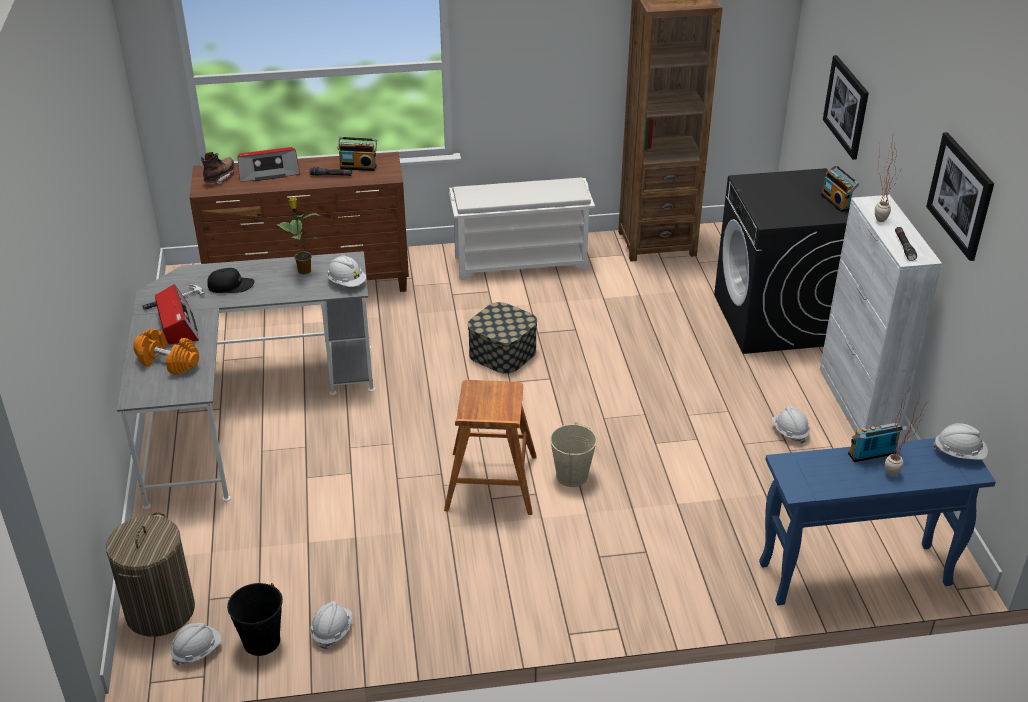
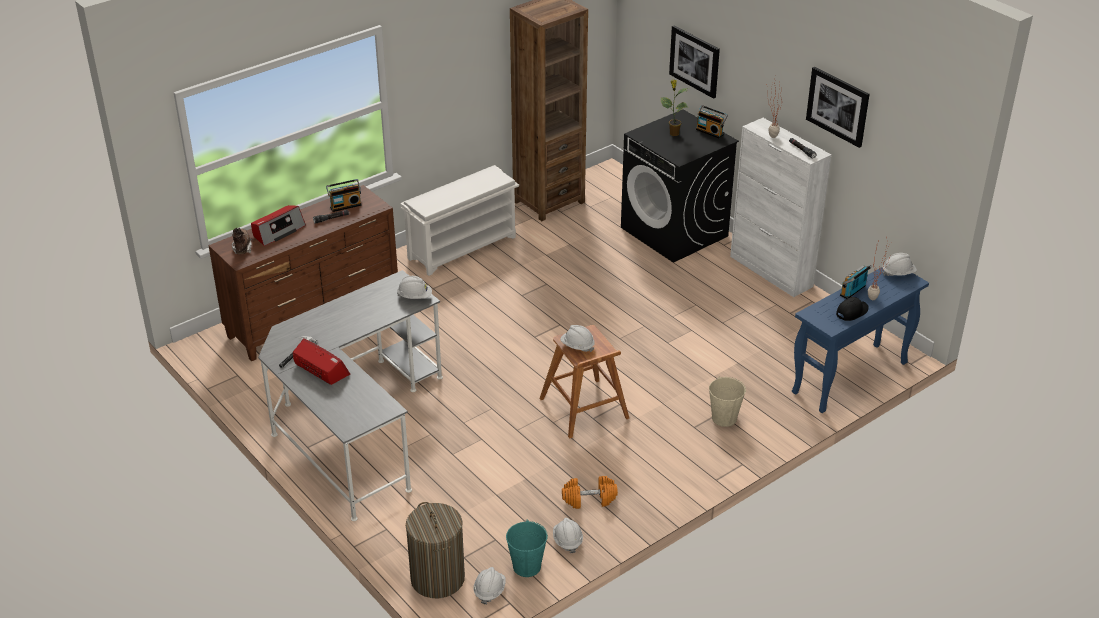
camera: 30 degrees left, 0 degrees up
(168, 362) = (344, 397): orange dumbbell -> orange dumbbell (589, 499)
(231, 286) = (329, 328): black cap -> black cap (852, 312)
(261, 641) = (526, 566): black bucket -> turquoise bucket
(303, 270) = (372, 298): potted plant -> potted plant (673, 133)
(502, 352) = (510, 318): storage box -> none
(571, 476) = (632, 384): beige bucket -> beige bucket (724, 418)
(789, 432) = (744, 305): white hard hat -> white hard hat (577, 346)

